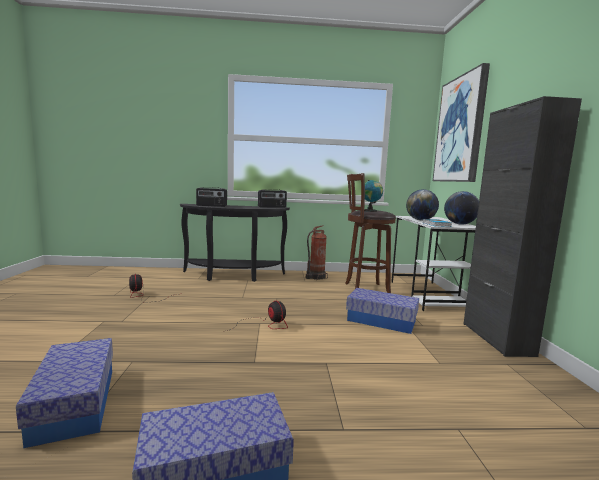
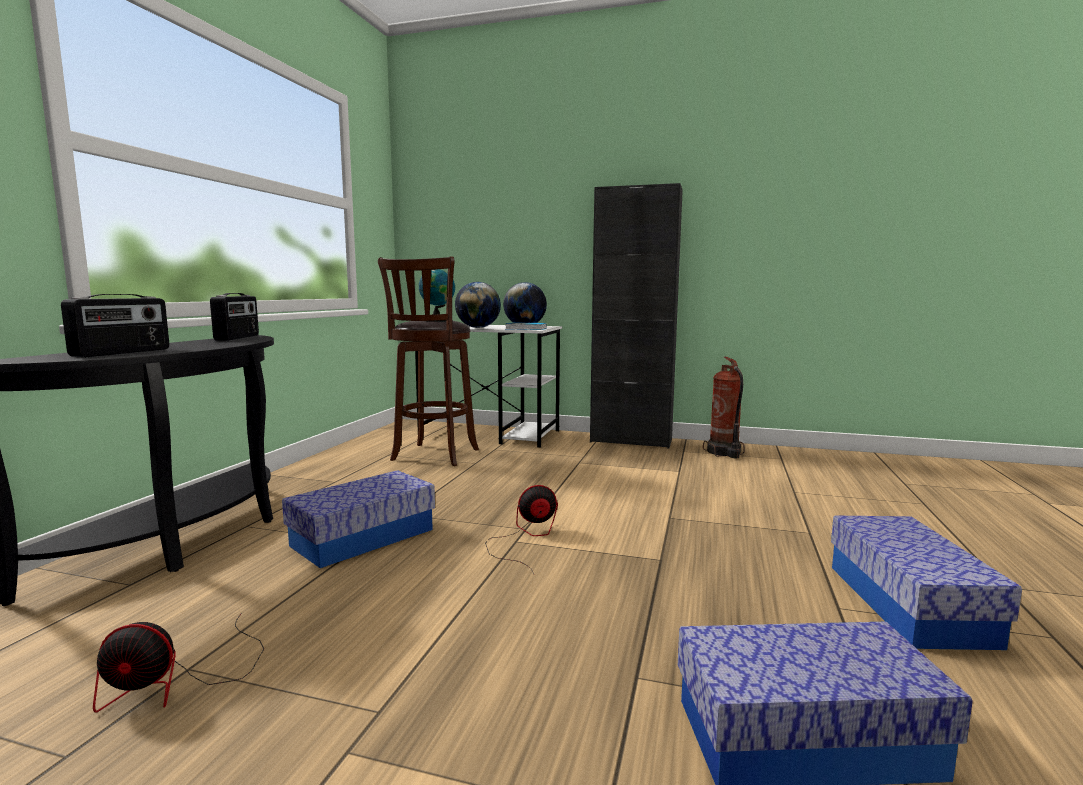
camera: 70 degrees left, 0 degrees up
(315, 277) = (326, 472): fire extinguisher -> fire extinguisher (724, 453)
(381, 321) = (558, 470): storage box -> storage box (363, 537)
(460, 130) = (469, 196): picture -> none

